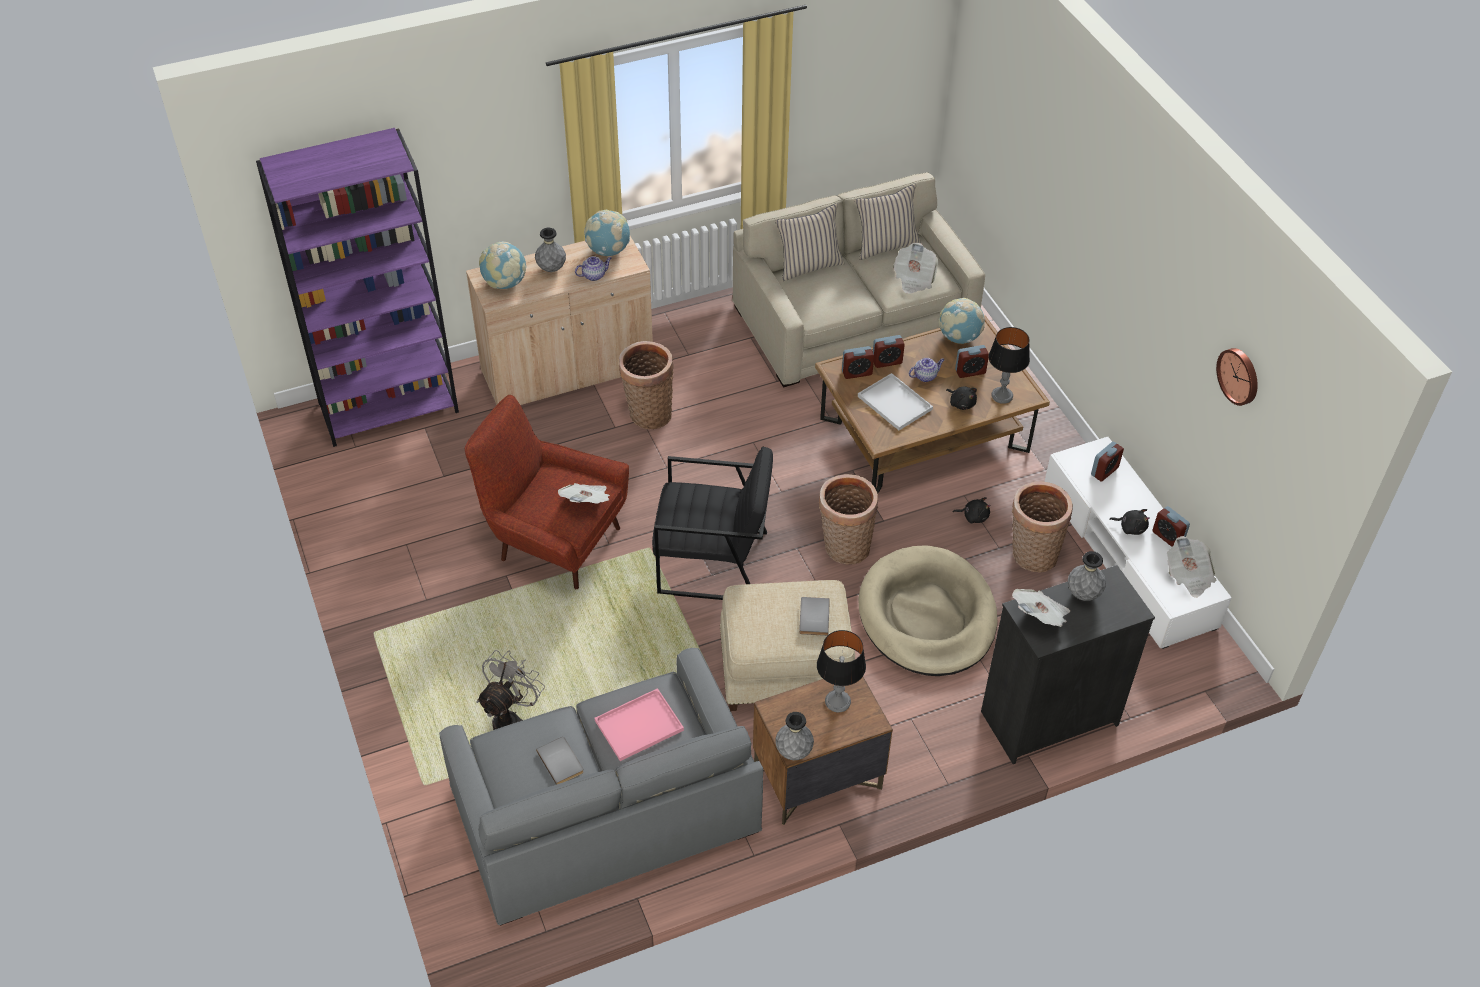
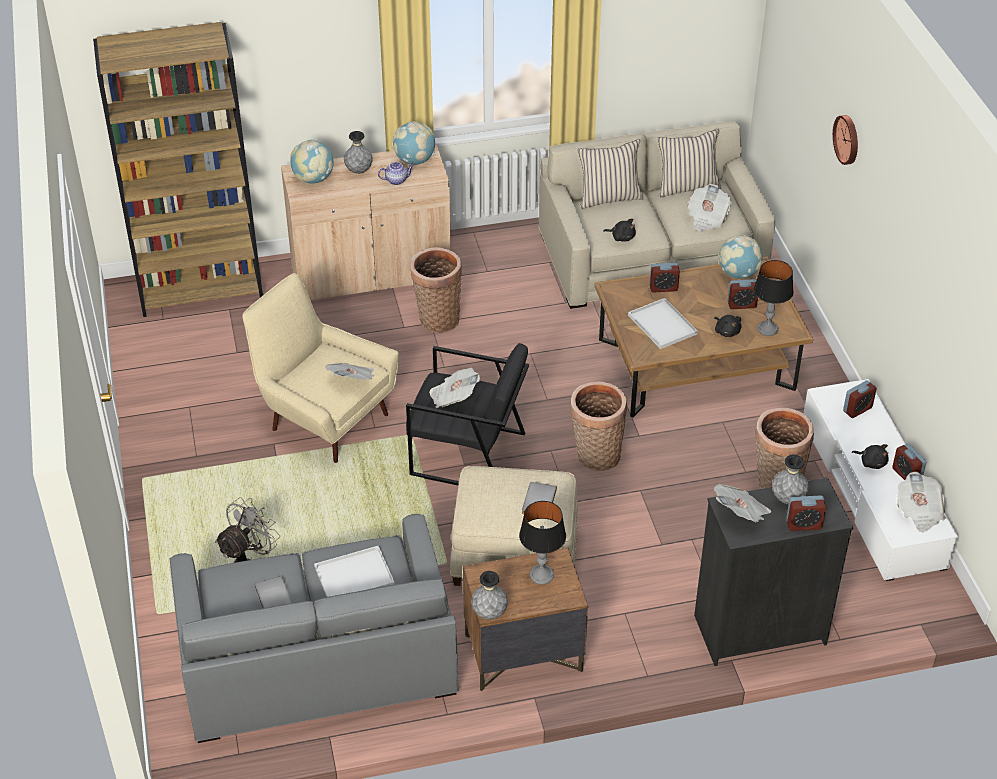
camera: 10 degrees right, 5 degrees down
(389, 407) = (201, 288): purple bookcase -> brown bookcase
(553, 540) = (324, 418): red armchair -> beige armchair
(638, 727) = (353, 577): pink tray -> white tray
(697, 509) = (453, 397): none -> newspaper
(856, 373) = (632, 294): alarm clock -> alarm clock (804, 524)
(925, 376) = (697, 304): teapot -> none
(927, 616) = (661, 524): beige dog bed -> none
(973, 516) = (727, 441): black plush toy -> black plush toy (621, 237)
(1239, 376) = (968, 310): wall clock -> wall clock (848, 139)

